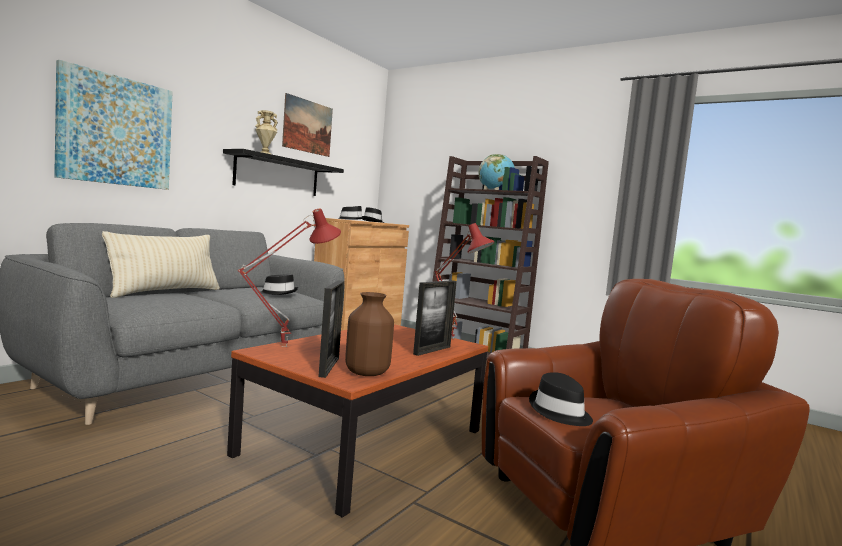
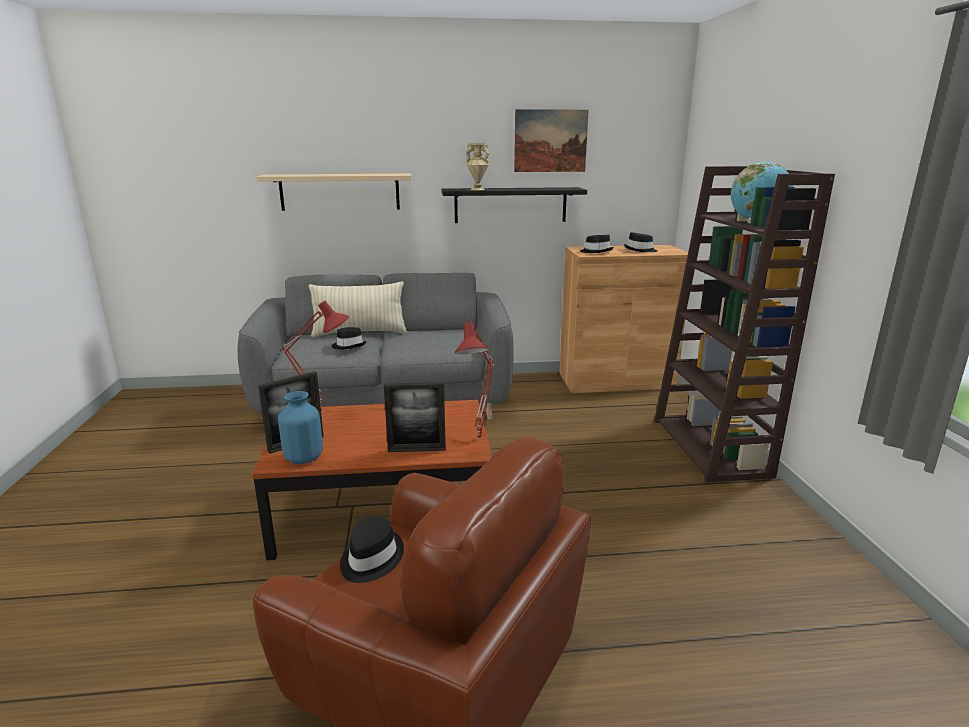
camera: 50 degrees right, 15 degrees up
(116, 131) = (340, 192): picture -> beige shelf
(278, 293) = (437, 345): black hat -> black hat (349, 346)
(367, 373) = (303, 458): brown vase -> blue vase

